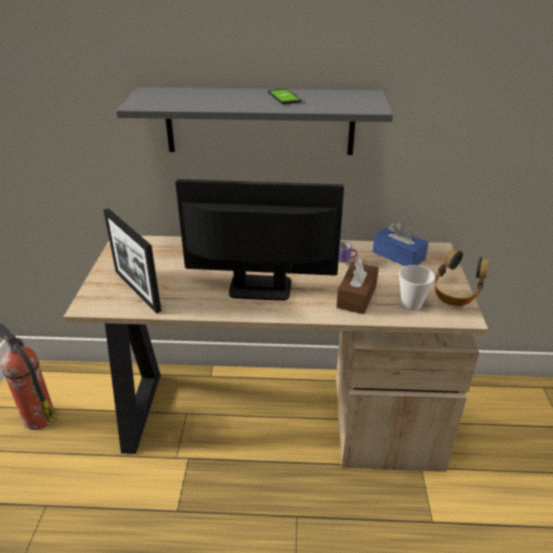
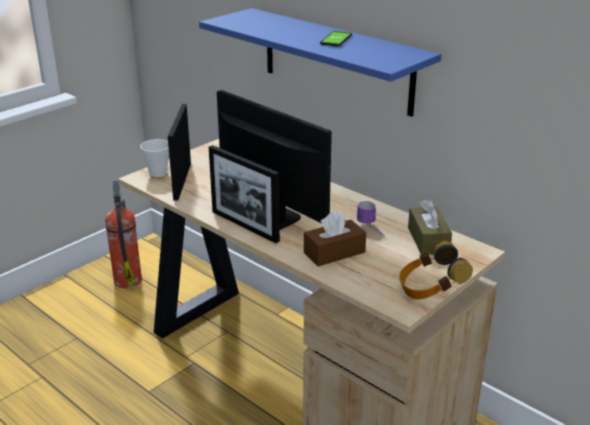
camera: 40 degrees right, 5 degrees down
(257, 307) = (245, 226): none -> picture frame
(260, 121) = (336, 61): grey shelf -> blue shelf
(398, 256) = (428, 240): blue tissue box -> brown tissue box
(411, 304) = (372, 278): cup -> cup (158, 173)

